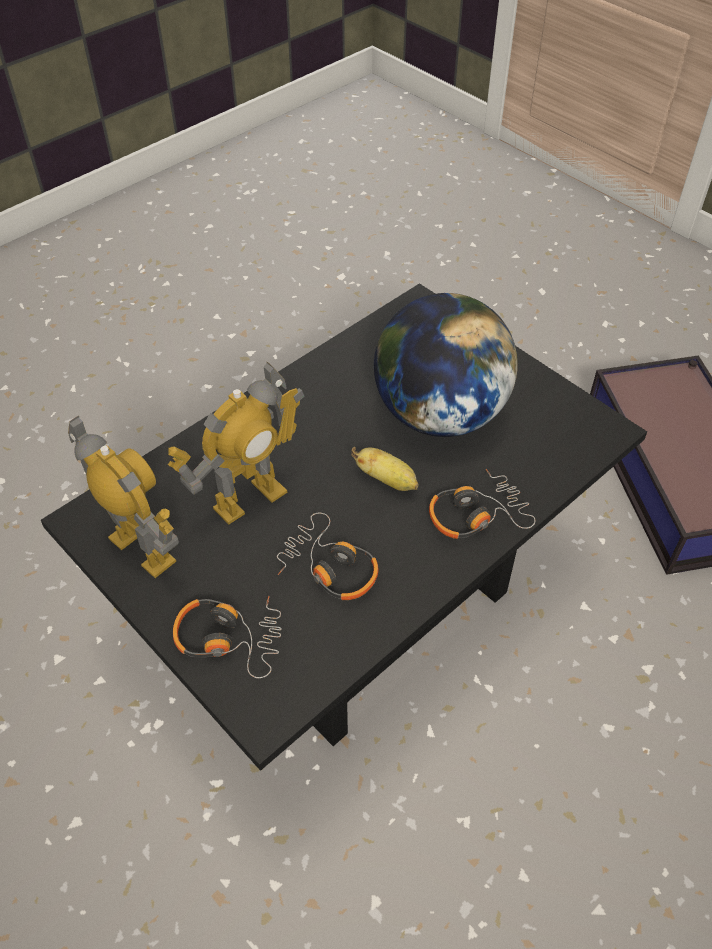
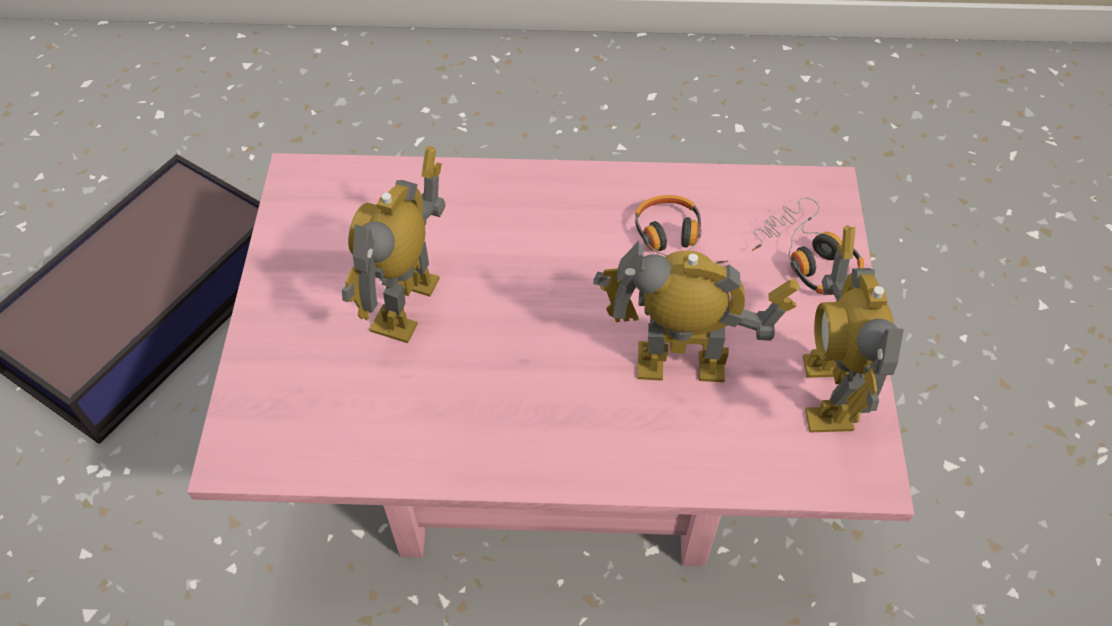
camera: 135 degrees left, 5 degrees up
(355, 601) = (555, 450): black coffee table -> pink coffee table
(387, 480) = (537, 282): banana -> none
(439, 414) = (408, 306): globe -> toy robot
(476, 514) = (503, 198): headphones -> none

